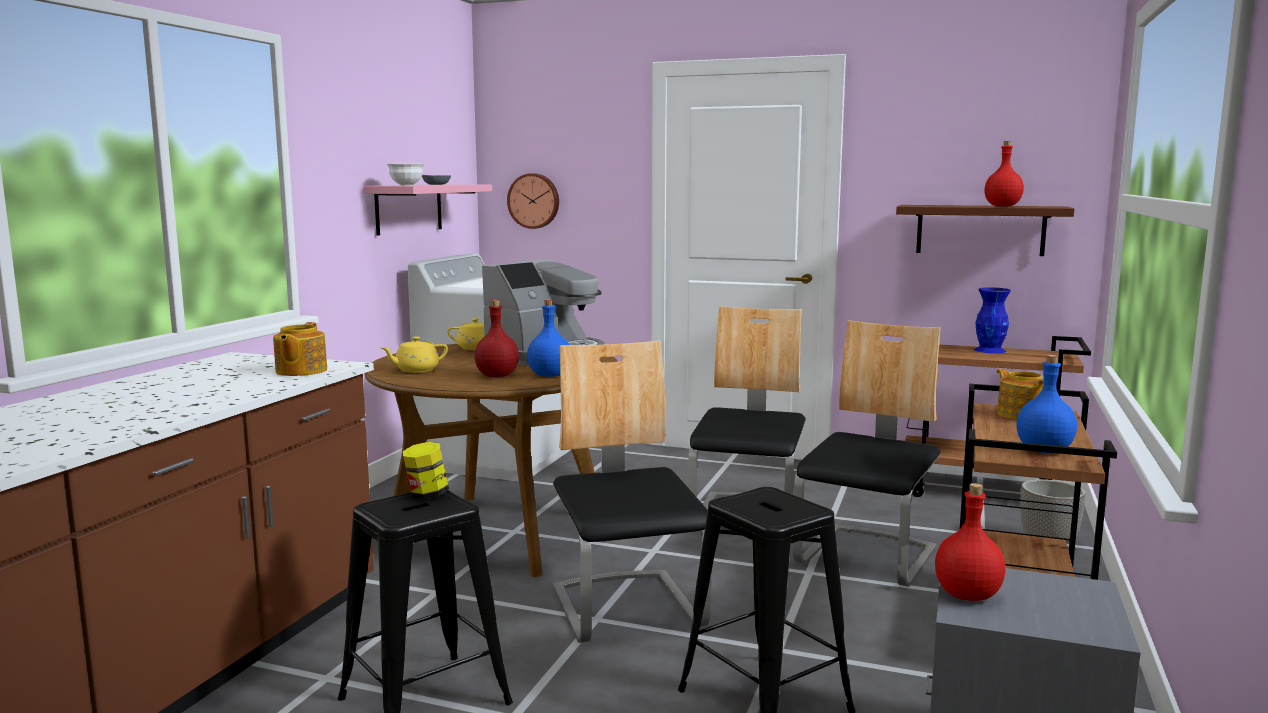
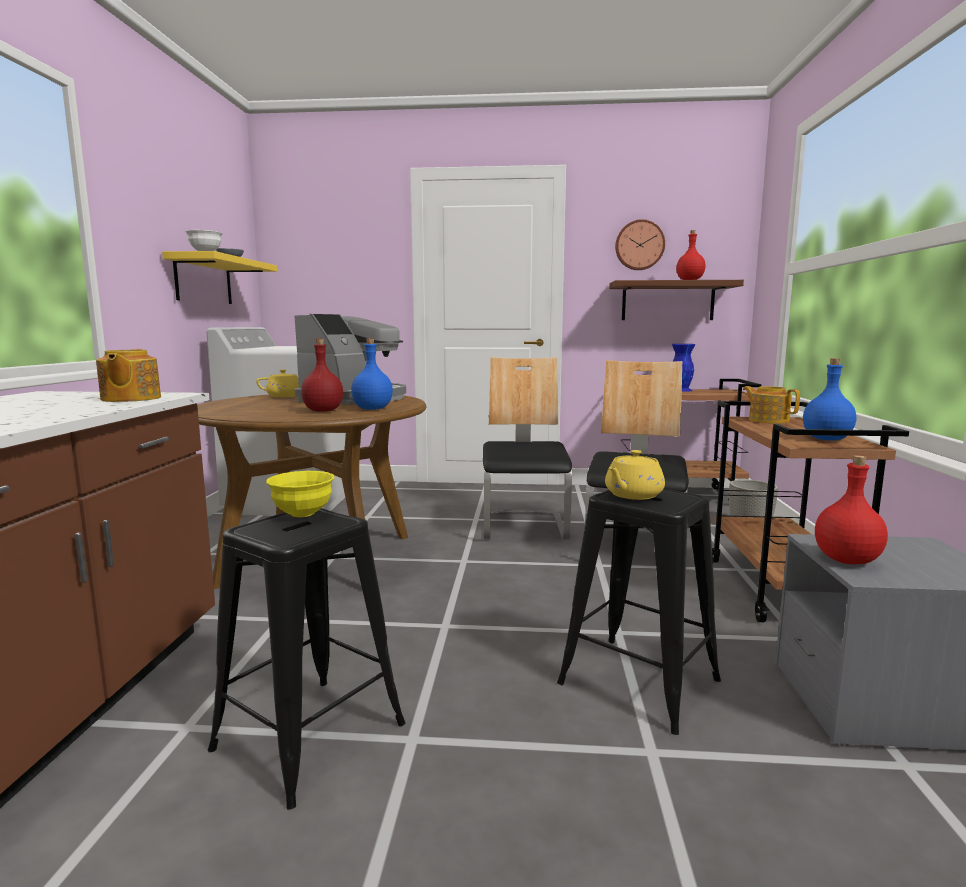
camera: 15 degrees left, 0 degrees up
(409, 208) = (203, 281): pink shelf -> yellow shelf
(416, 370) = (239, 410): yellow teapot -> yellow teapot (632, 495)
(427, 494) = (302, 514): jar -> yellow bowl
(534, 201) = (310, 284): wall clock -> wall clock (639, 245)
(628, 608) = (468, 612): chair -> none

